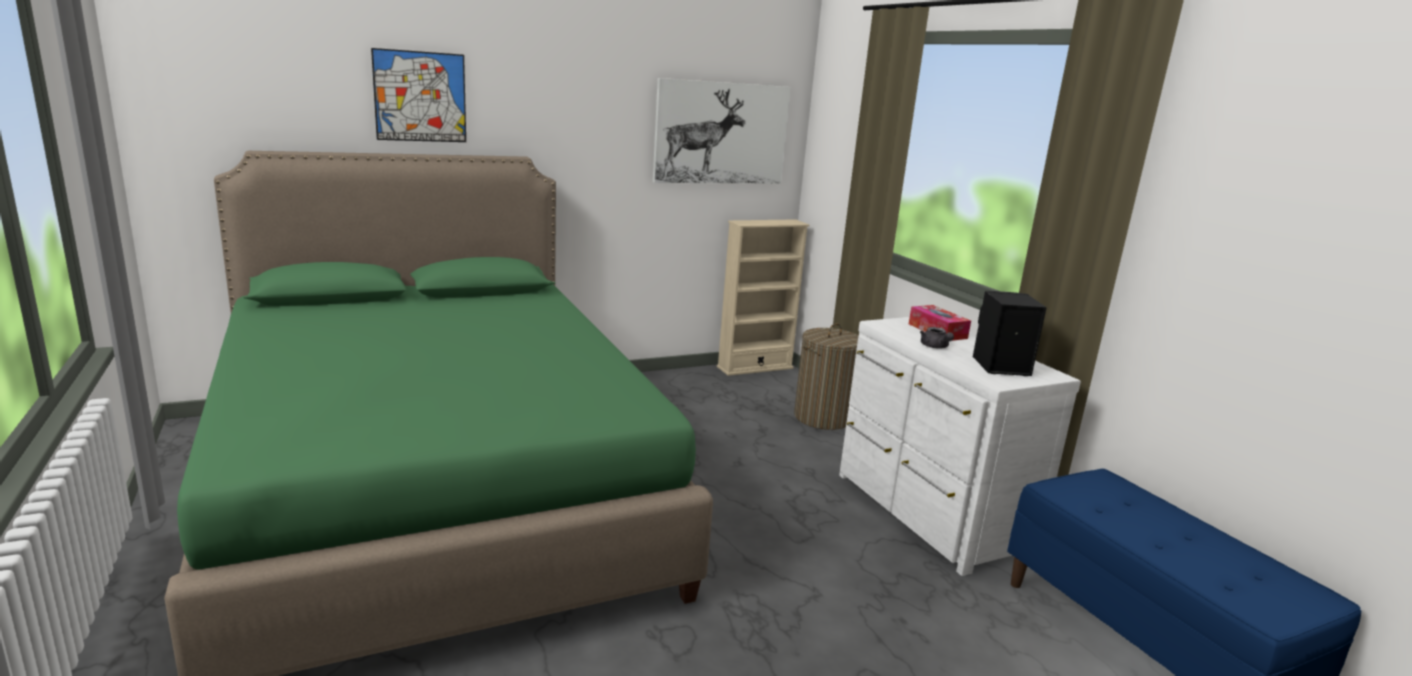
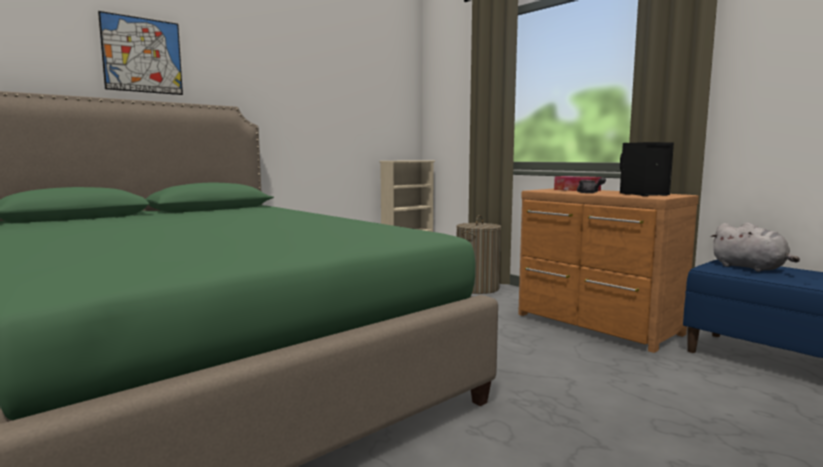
camera: 15 degrees left, 10 degrees down
(721, 133) = (369, 97): picture -> none
(927, 514) = (596, 325): white dresser -> brown dresser
(1116, 499) = (751, 268): none -> grey plush toy

